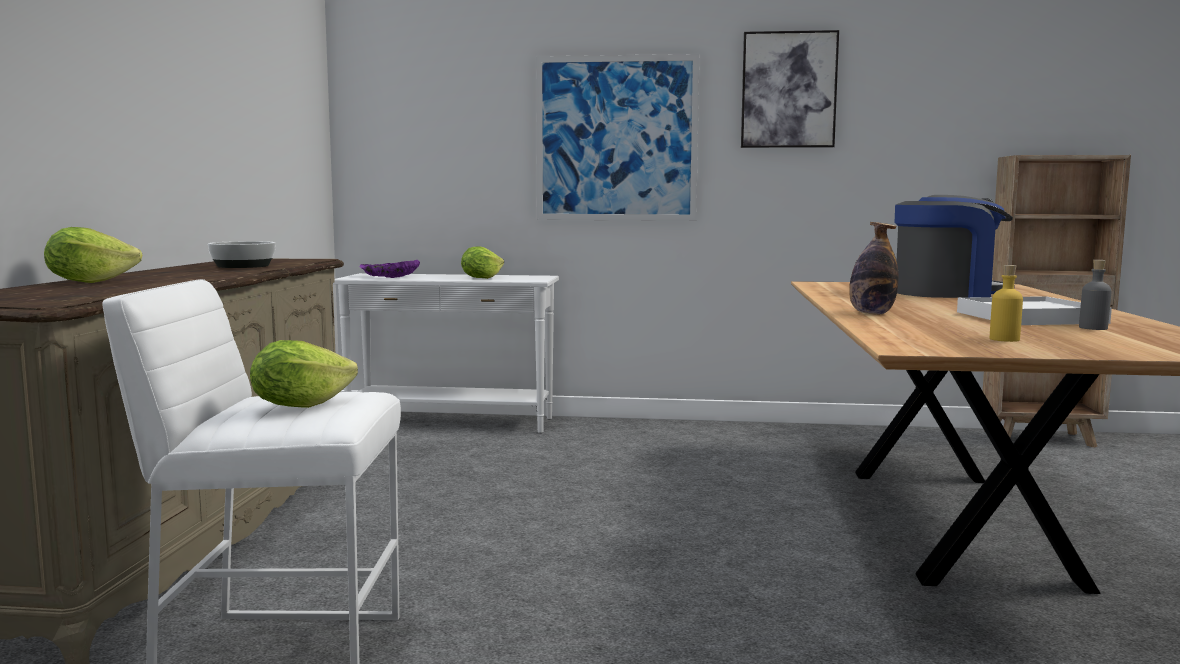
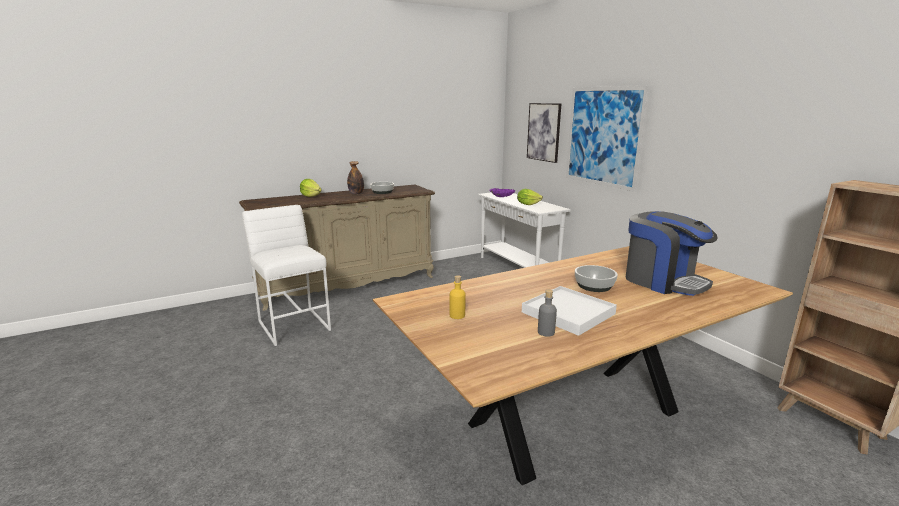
camera: 55 degrees right, 10 degrees up
(300, 405) = (282, 252): lettuce -> none
(788, 90) = (699, 111): picture -> picture (544, 132)
(871, 313) = (515, 279): bottle -> bottle (356, 193)
(937, 304) = (594, 286): none -> bowl

